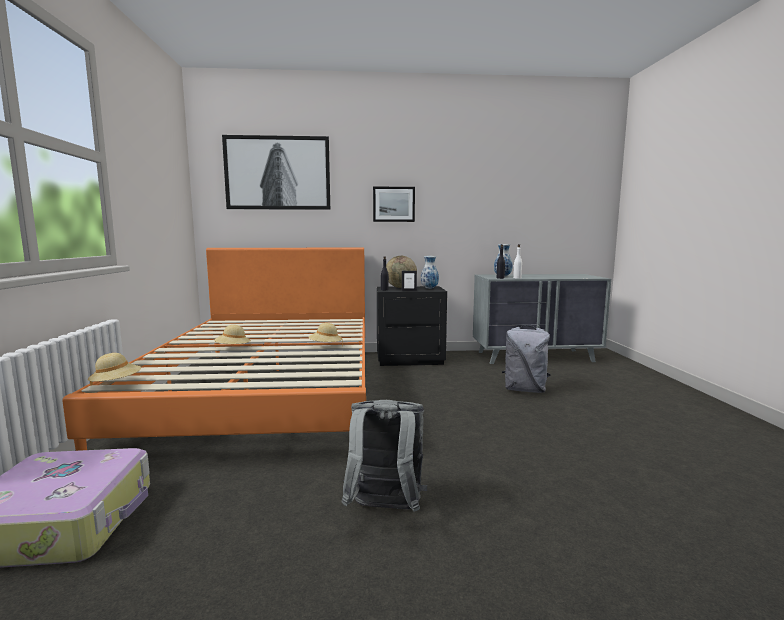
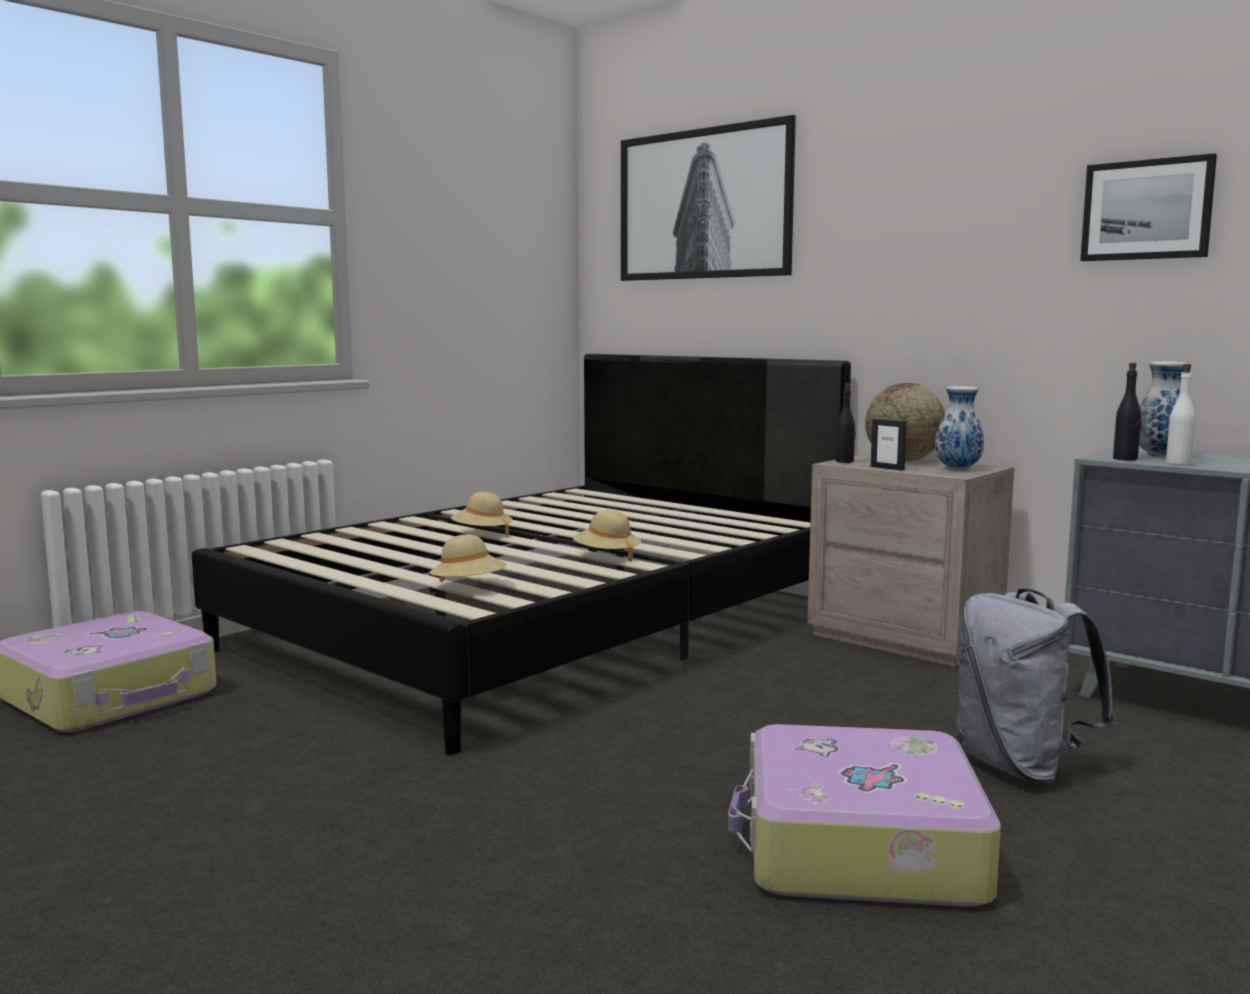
camera: 45 degrees right, 0 degrees up
(116, 384) = (260, 548): beige hat -> beige hat (469, 587)
(268, 391) = (546, 626): orange bed -> black bed
(385, 510) = (340, 821): grey backpack -> none
(393, 204) = (923, 257): picture -> picture (1147, 210)
(409, 359) = (905, 637): black nightstand -> beige nightstand
(548, 429) = (858, 847): none -> suitcase

